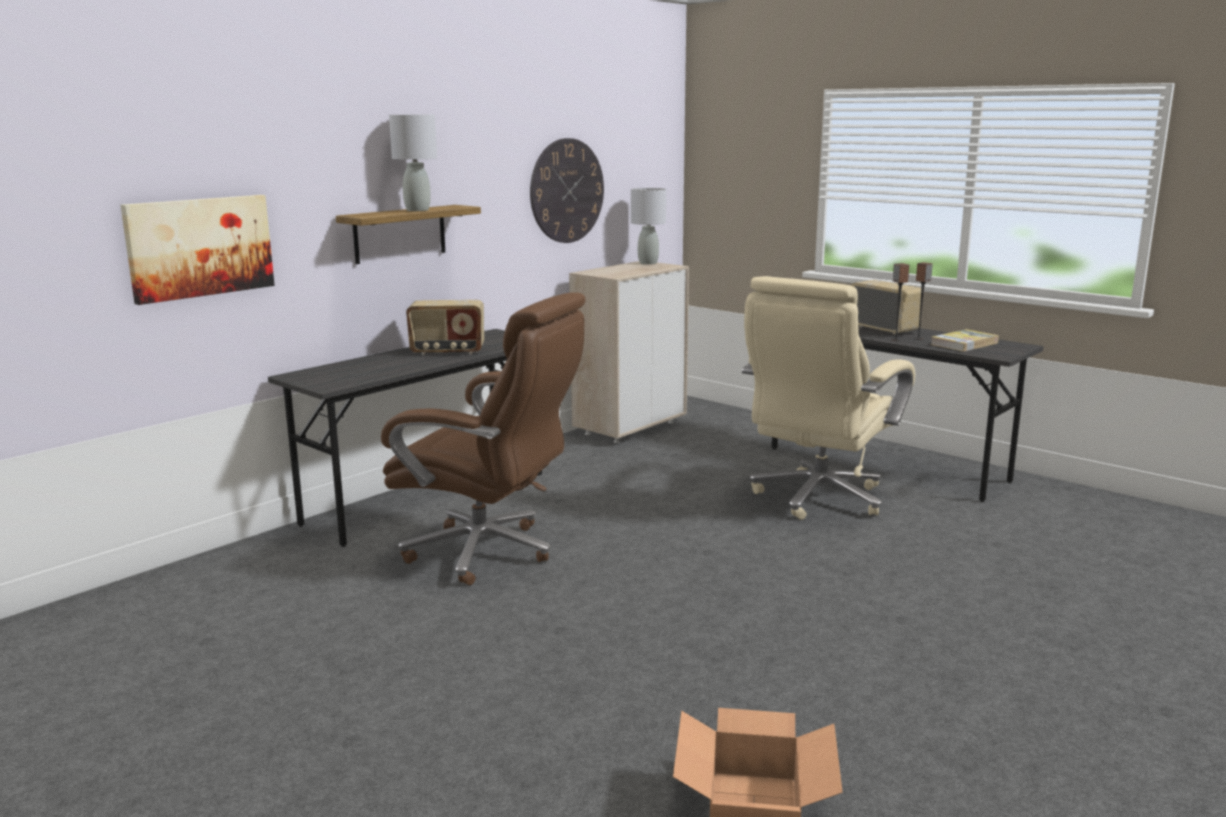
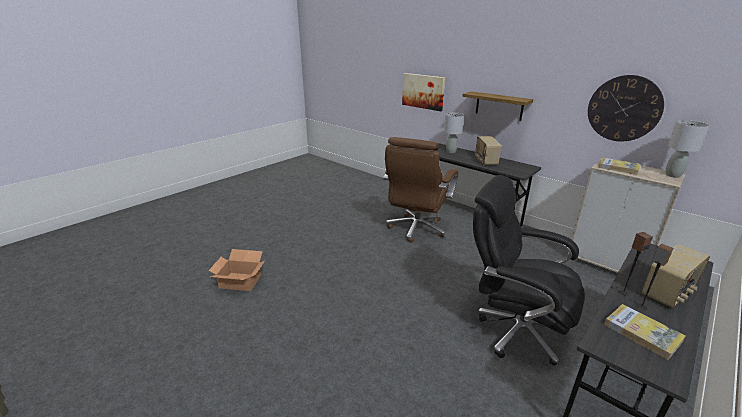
camera: 90 degrees right, 10 degrees up
(418, 210) = (498, 96): grey table lamp -> grey table lamp (451, 151)
(619, 272) = (618, 168): none -> book
(816, 501) = (514, 331): beige office chair -> black office chair

